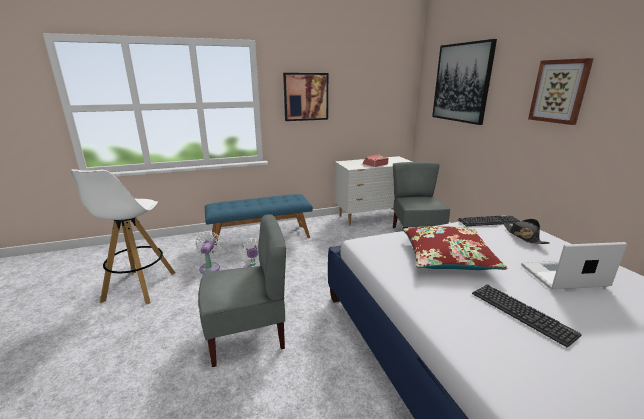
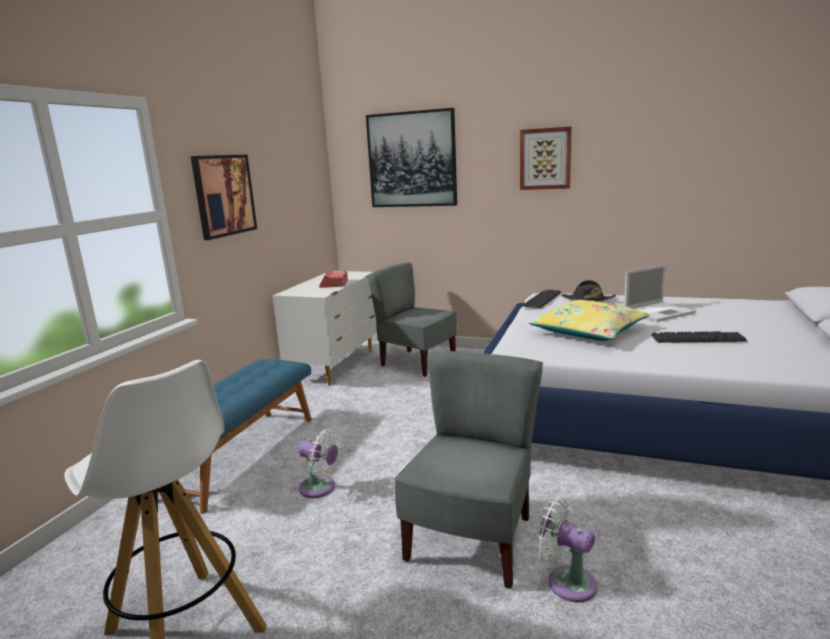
camera: 50 degrees left, 5 degrees down
(210, 267) = (251, 528): white fan -> white fan (567, 581)
(447, 257) = (588, 332): red pillow -> yellow pillow
(562, 276) = (659, 312): laptop -> laptop turned 150 degrees counterclockwise

